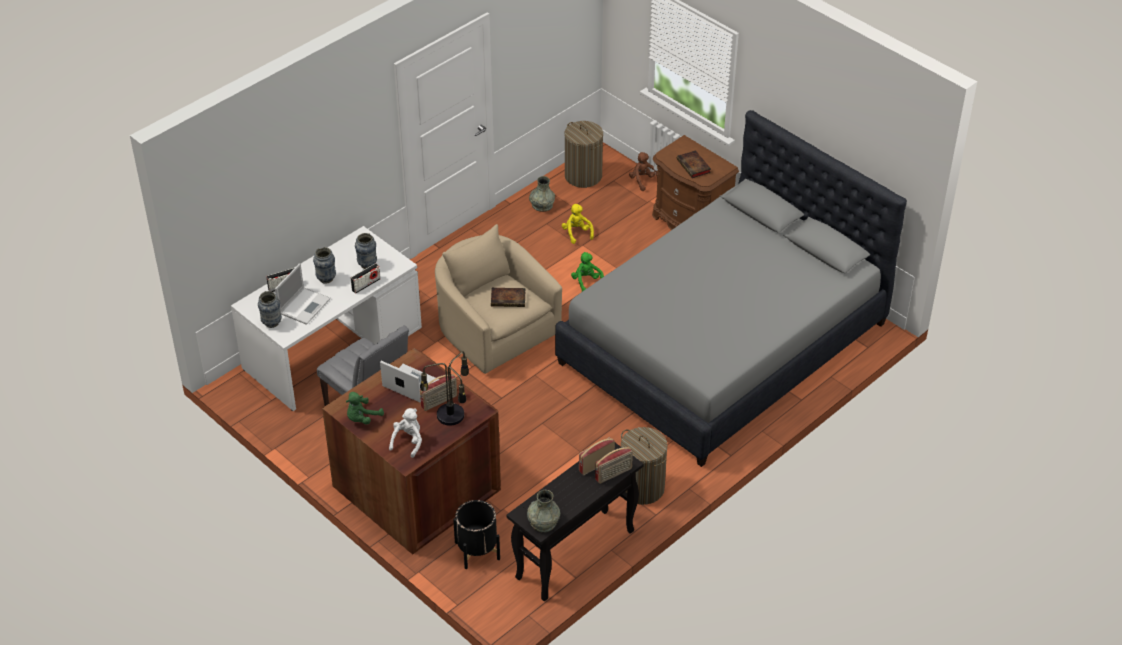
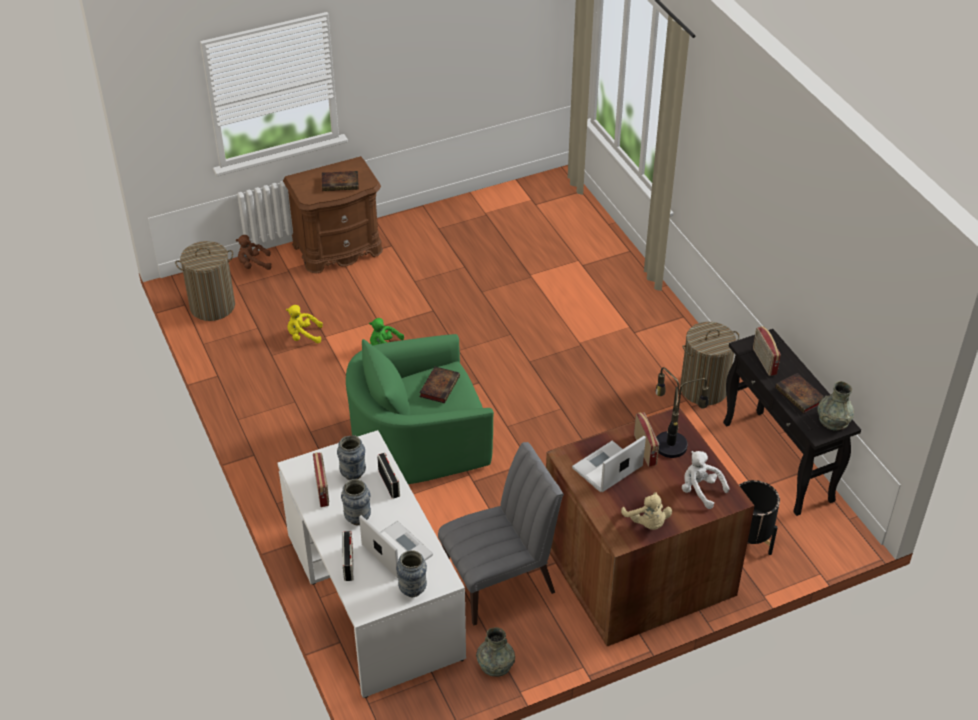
camera: 70 degrees left, 0 degrees up
(362, 418) = (647, 523): green plush toy -> beige plush toy
(494, 329) = (418, 441): beige armchair -> green armchair
(542, 205) = (238, 351): grey vase -> grey vase (495, 664)
(564, 496) = (801, 396): none -> book
(613, 474) = (782, 353): radio -> radio (322, 490)
(723, 343) = (530, 278): grey bed -> none

